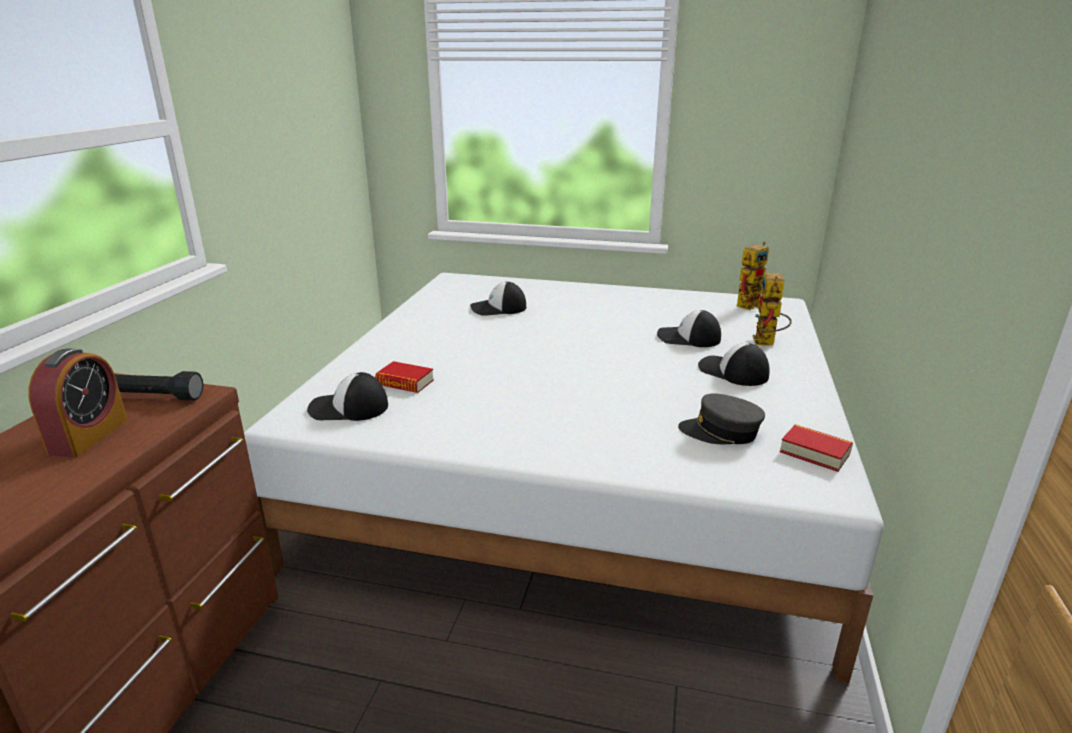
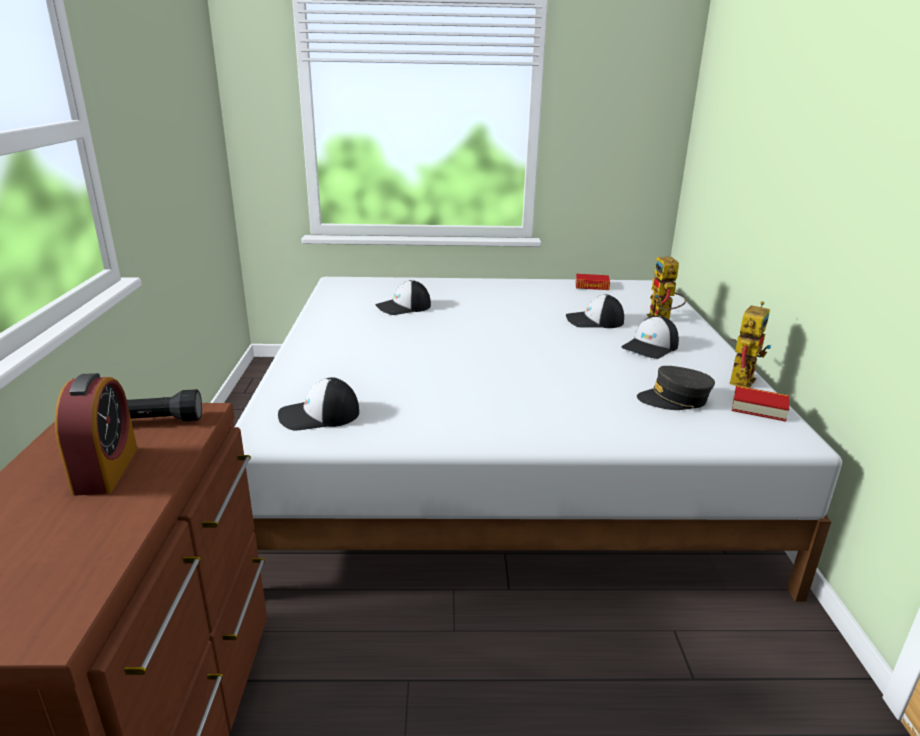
camera: 15 degrees left, 0 degrees up
(405, 382) = (360, 385): book -> book (592, 286)
(732, 372) = (650, 347): cap -> cap turned 75 degrees counterclockwise
(750, 304) = (626, 287): toy robot -> toy robot (741, 378)

